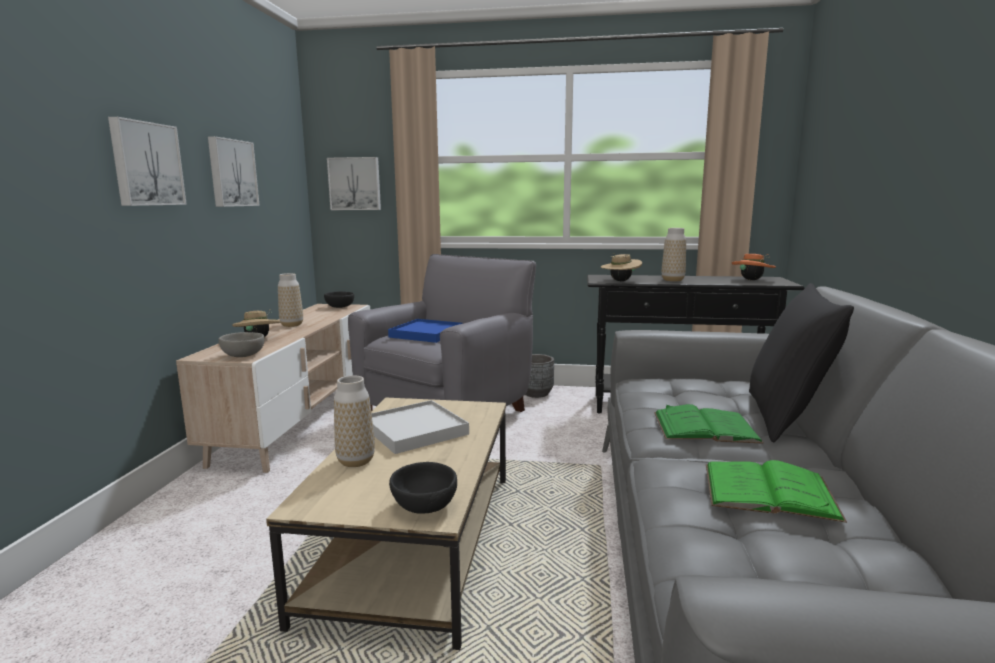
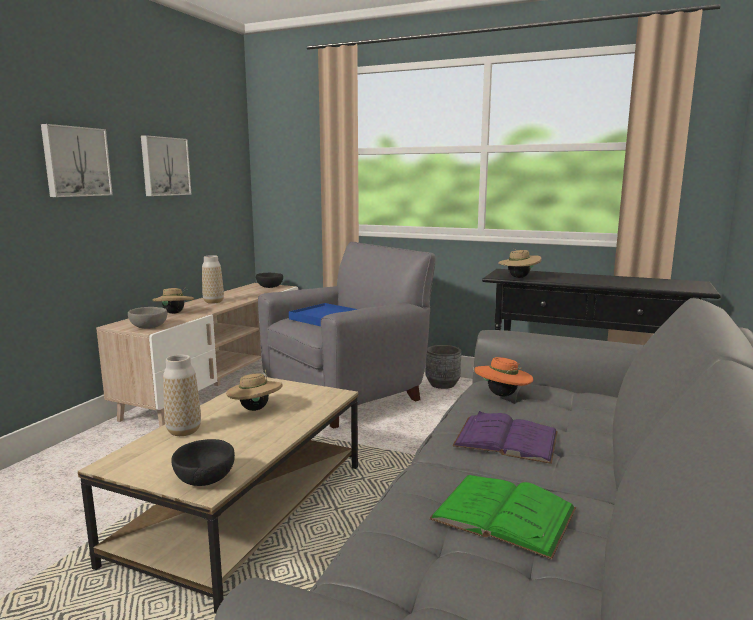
camera: 15 degrees right, 0 degrees up
(355, 184) = (289, 174): picture -> none
(415, 430) = (255, 409): white tray -> beige hat
(672, 280) = (576, 279): vase -> none
(705, 427) = (506, 439): green book -> purple book
(752, 280) = (667, 284): orange hat -> orange hat (502, 395)
(786, 417) = (608, 439): black pillow -> none

